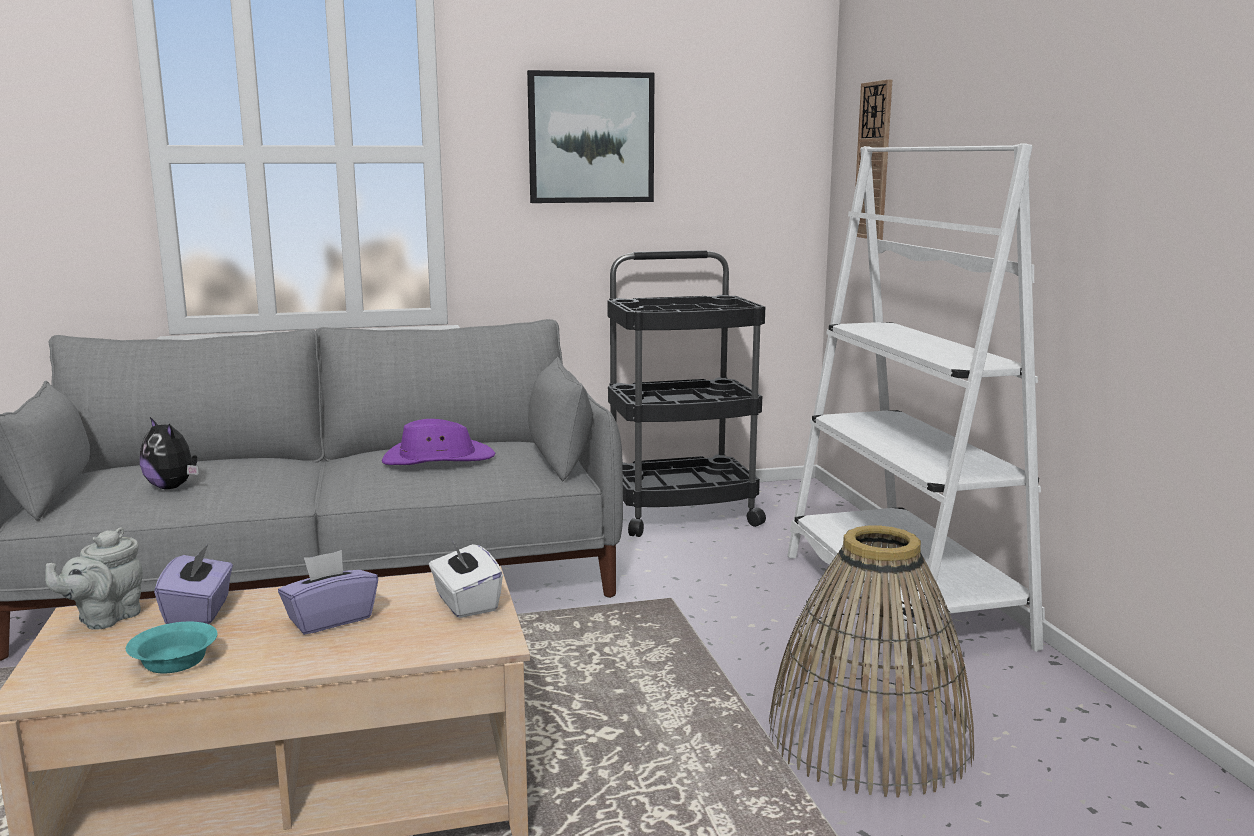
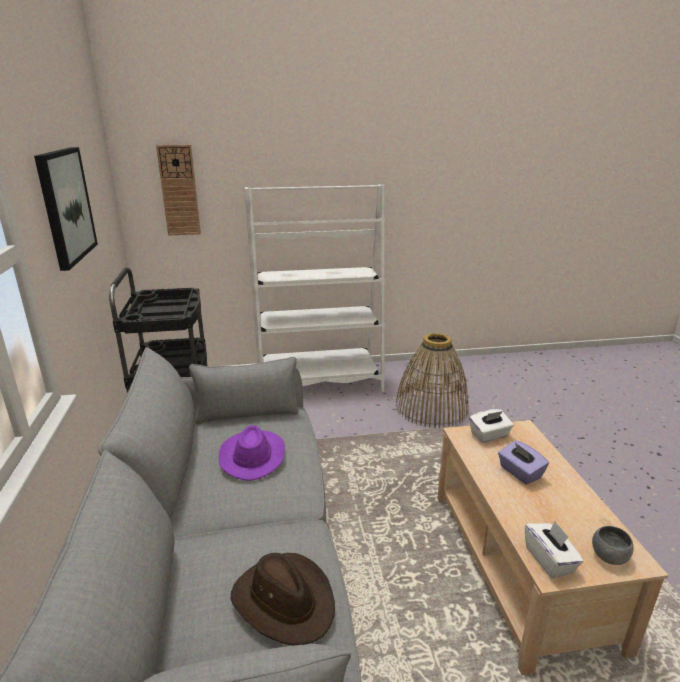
camera: 85 degrees left, 10 degrees up
(69, 667) = (609, 556): none -> grey bowl
(105, 618) = (549, 560): grey teapot -> white tissue box
(172, 662) = (585, 517): turquoise bowl -> none
(173, 487) = (284, 600): plush toy -> brown hat
(199, 612) = (527, 521): purple tissue box -> none

